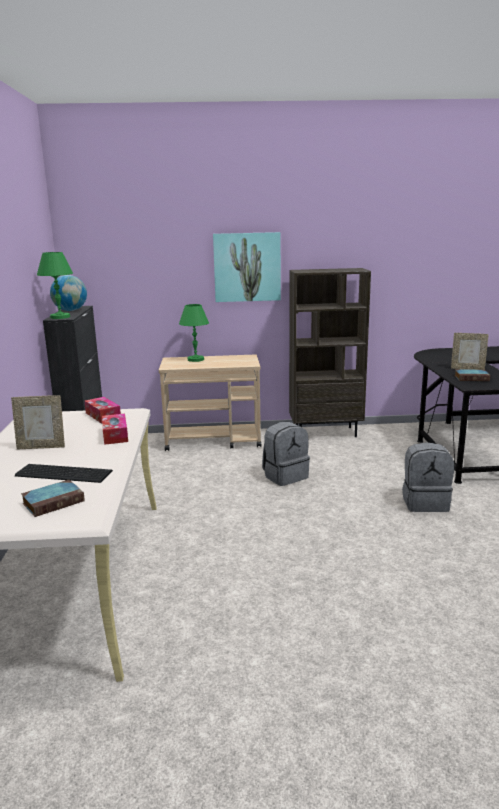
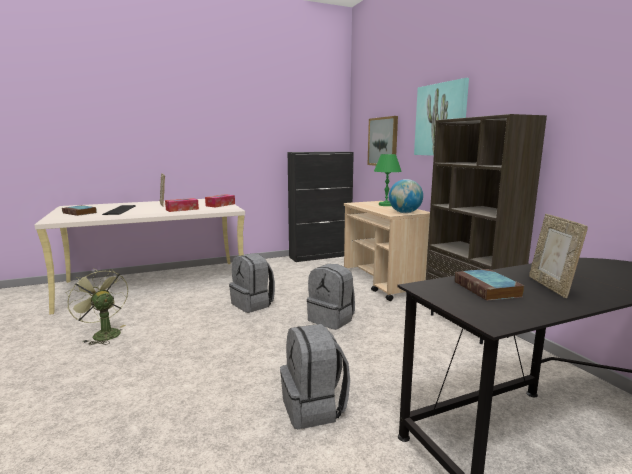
camera: 70 degrees right, 5 degrees down
(60, 317) = (299, 151): green table lamp -> none
(70, 310) = (326, 151): globe -> globe (405, 213)
(149, 290) = (383, 142): none -> picture
(218, 509) = (253, 304): none -> grey backpack
(241, 612) = (103, 334): none -> green fan

